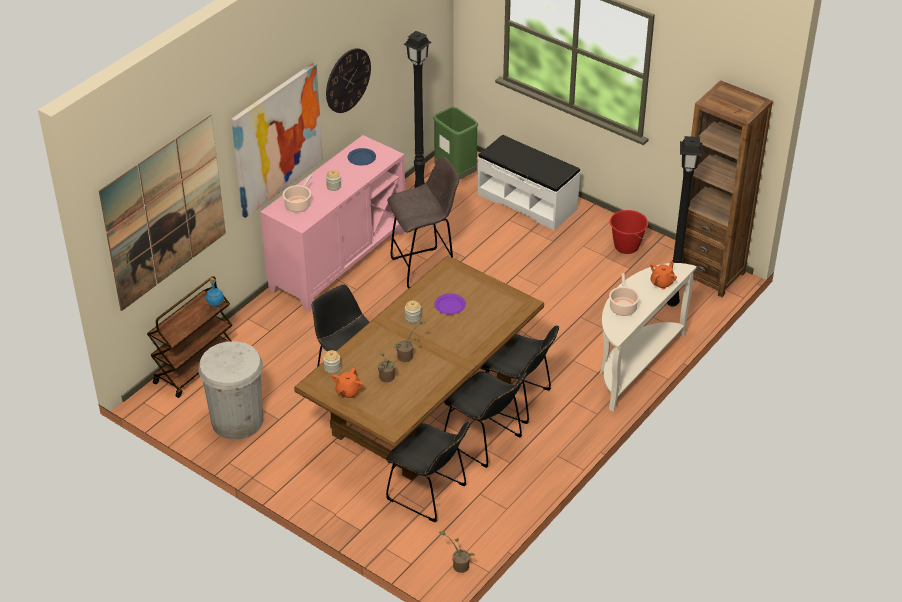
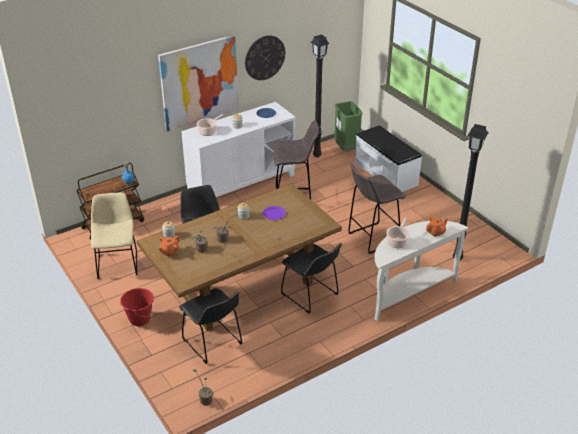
camera: 20 degrees right, 5 degrees down
(164, 212) = (95, 107): picture -> none
(237, 420) = (117, 263): white trash can -> beige chair
(337, 260) = (241, 182): pink cabinet -> white cabinet
(485, 441) = (273, 318): black chair -> none
(554, 302) = (372, 238): none -> grey stool
(626, 246) = (441, 215): red bucket -> red bucket (139, 319)
(709, 274) = (494, 245): brown bookcase -> none

